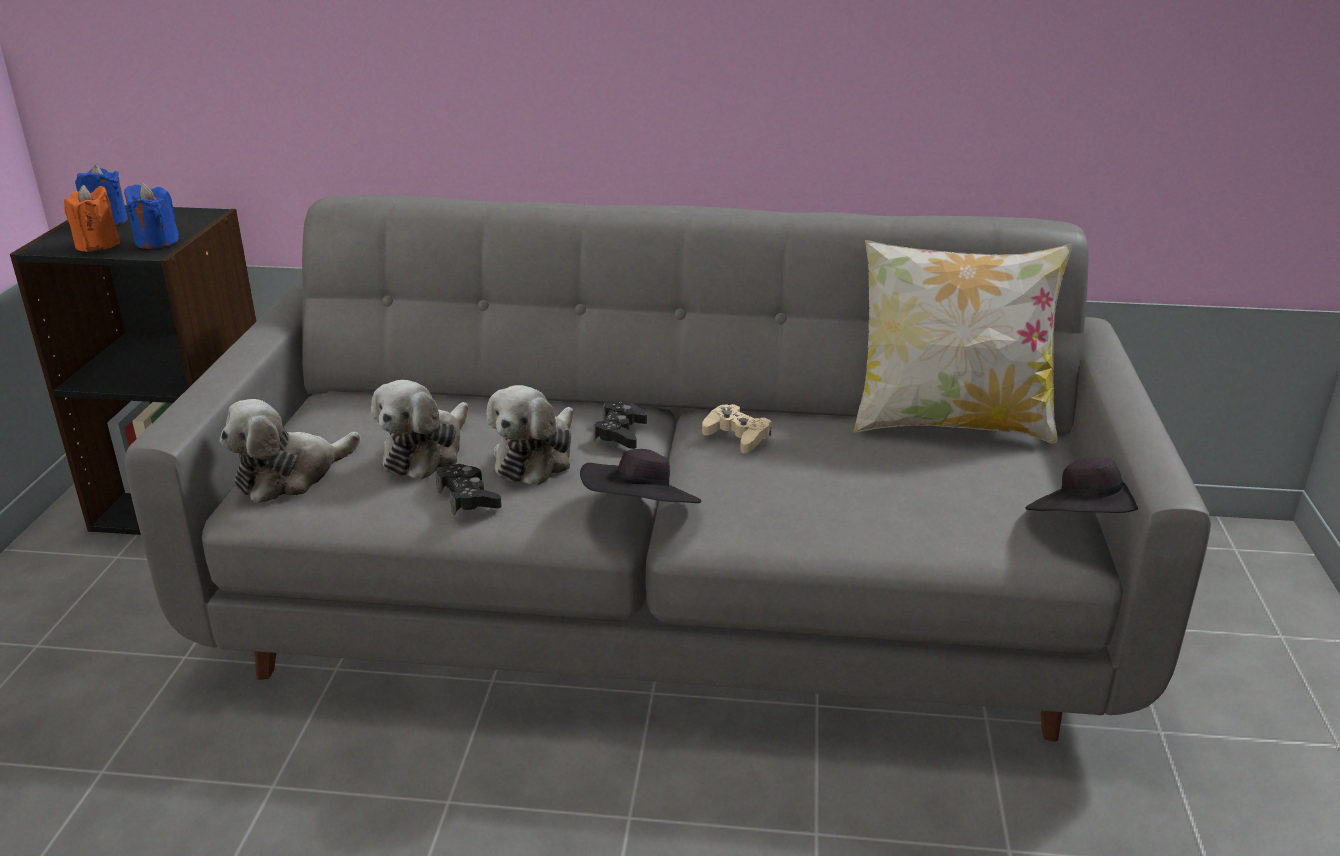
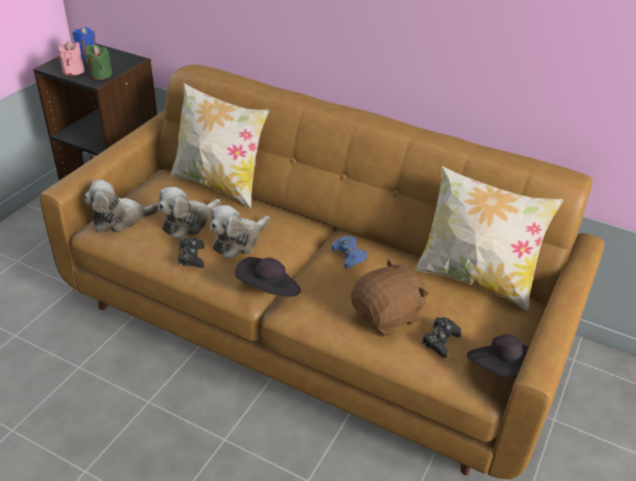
camera: 20 degrees right, 10 degrees up
(97, 245) = (73, 71): orange candle -> pink candle
(156, 242) = (100, 75): blue candle -> green candle
(441, 391) = (219, 185): none -> pillow
(620, 433) = (290, 236): black game controller -> black game controller (440, 340)
(670, 594) = (314, 321): grey sofa -> brown sofa
(737, 436) = (349, 256): beige game controller -> blue game controller
(862, 499) = (387, 316): none -> brown plush toy

